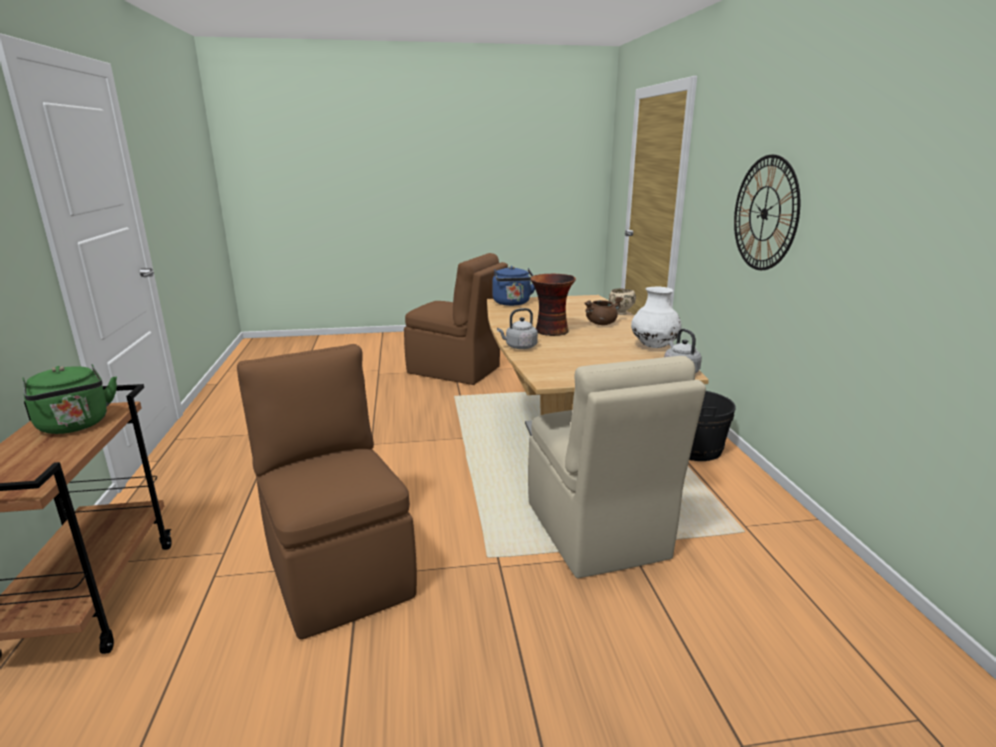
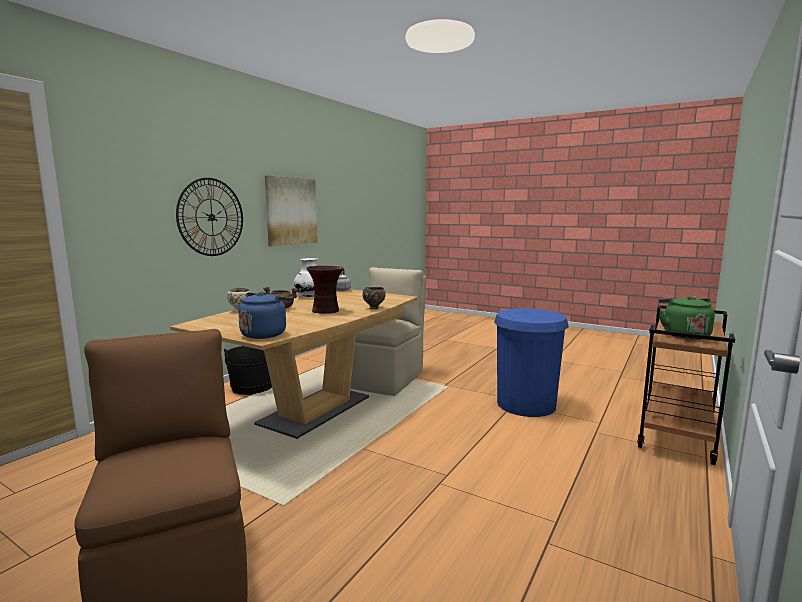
camera: 140 degrees left, 10 degrees down
(338, 570) = (526, 404): brown chair -> blue trash can
(519, 347) = (374, 308): grey kettle -> brown bowl
(887, 226) = (291, 211): none -> picture

